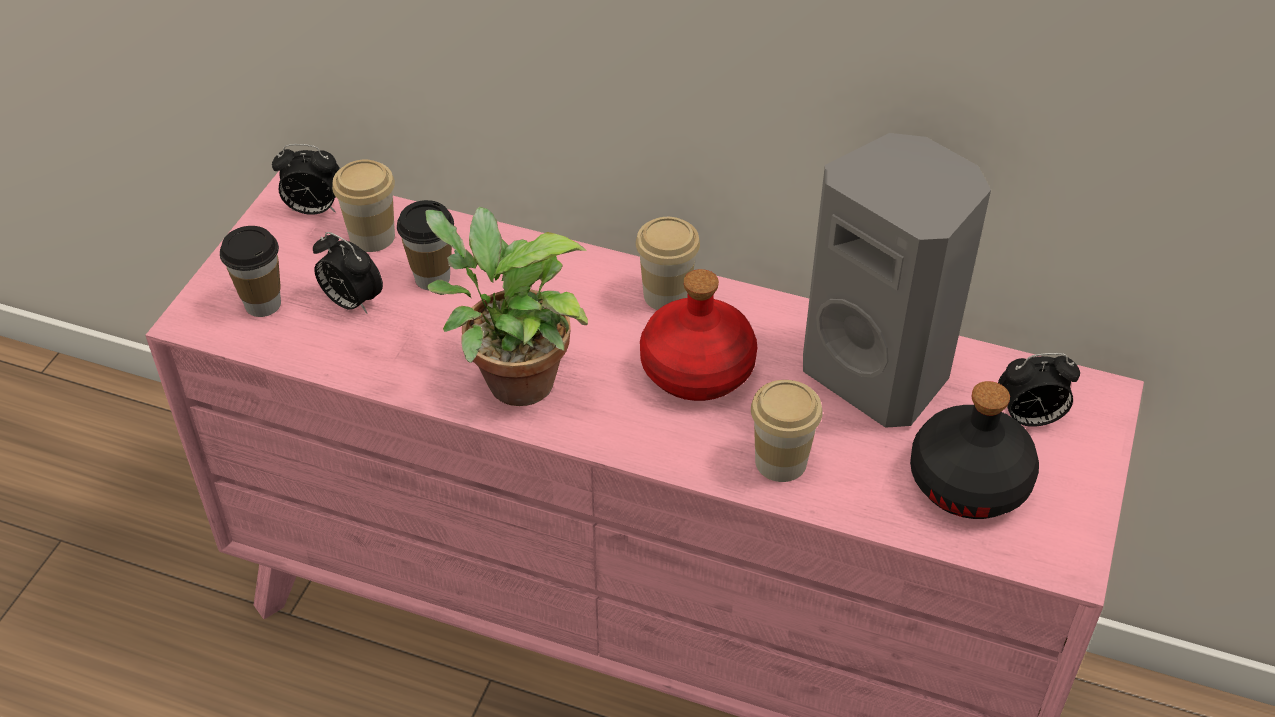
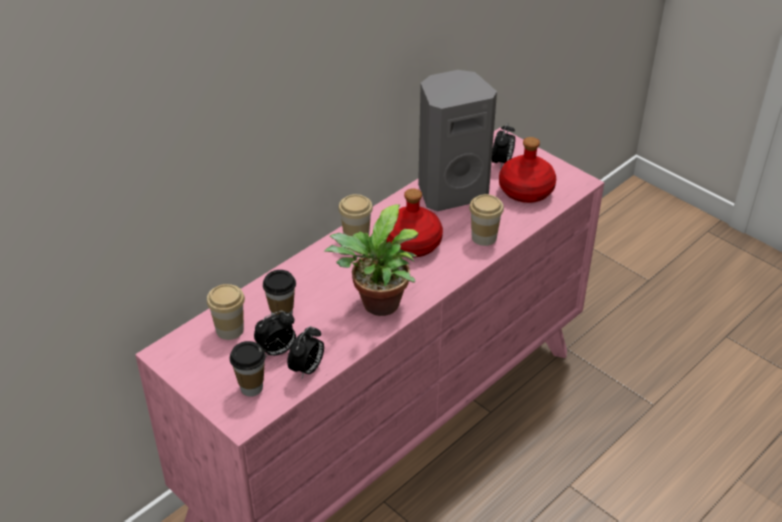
camera: 65 degrees left, 5 degrees down
(313, 210) = (186, 348): alarm clock -> alarm clock (307, 369)
(969, 481) = (525, 190): black bottle -> red bottle

